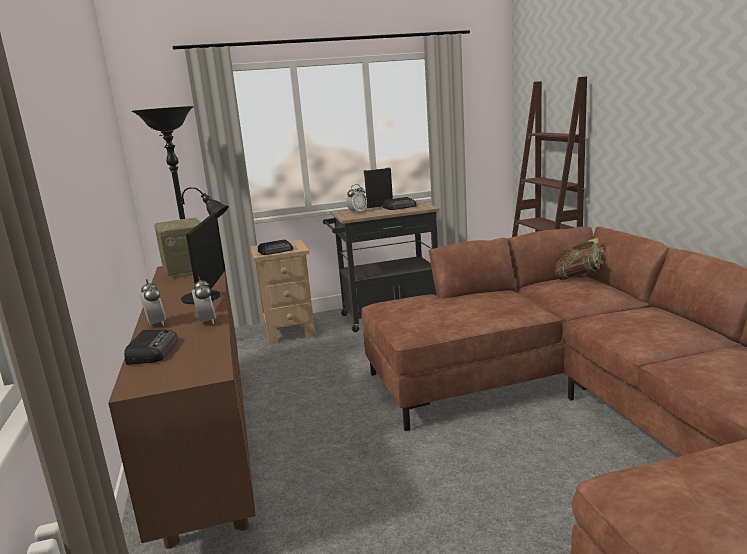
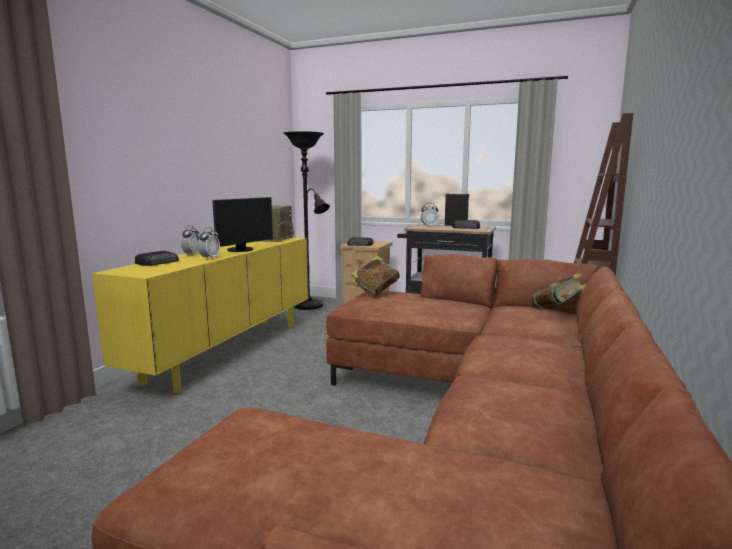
camera: 35 degrees right, 5 degrees down
(207, 444) = (228, 350): brown cabinet -> yellow cabinet
(398, 306) = (375, 292): none -> book

